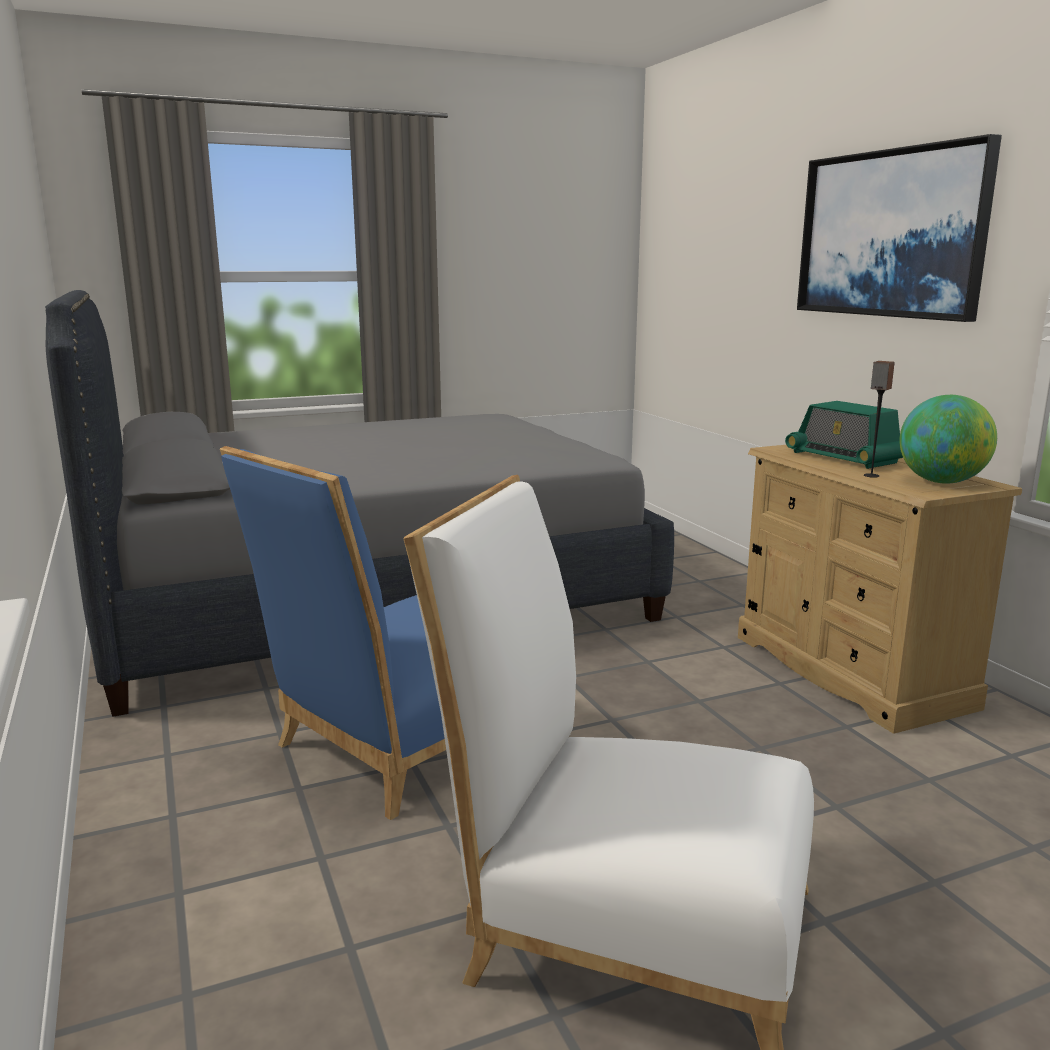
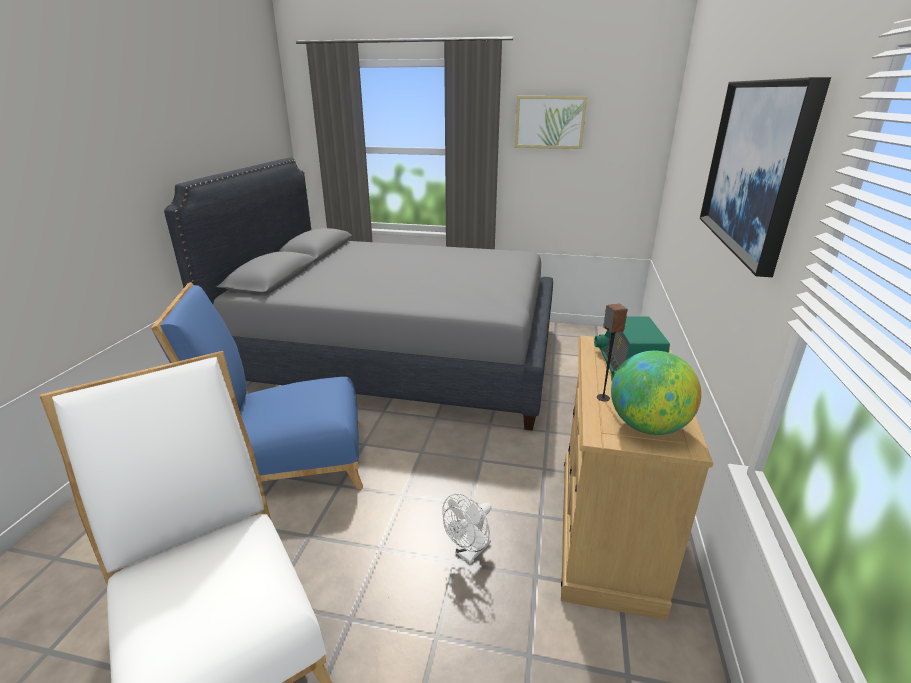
camera: 35 degrees right, 10 degrees up
(495, 231) = (549, 122): none -> picture
(761, 735) = (469, 552): none -> white fan

